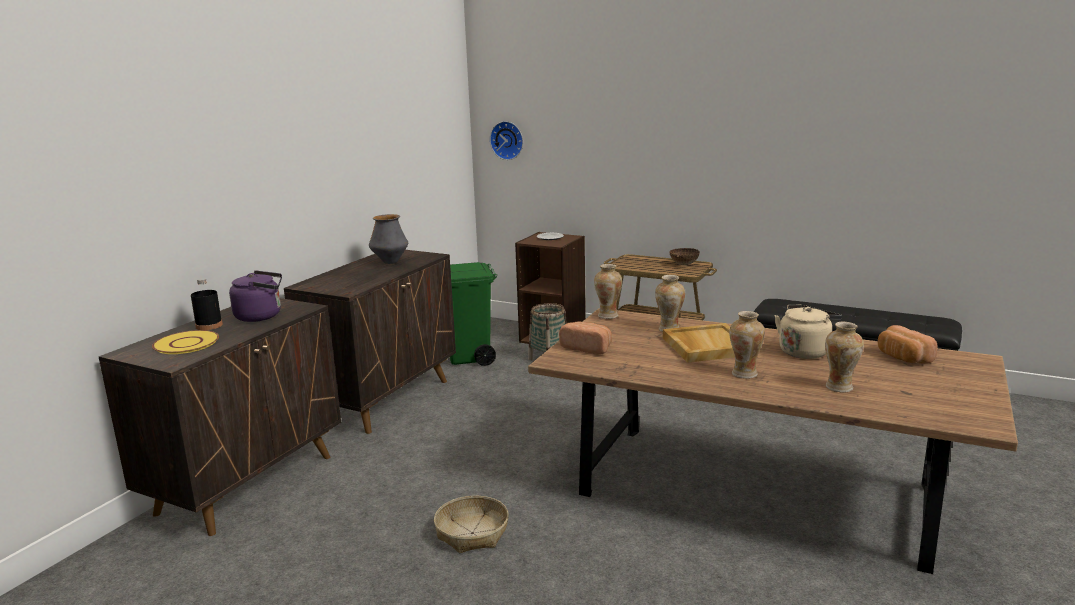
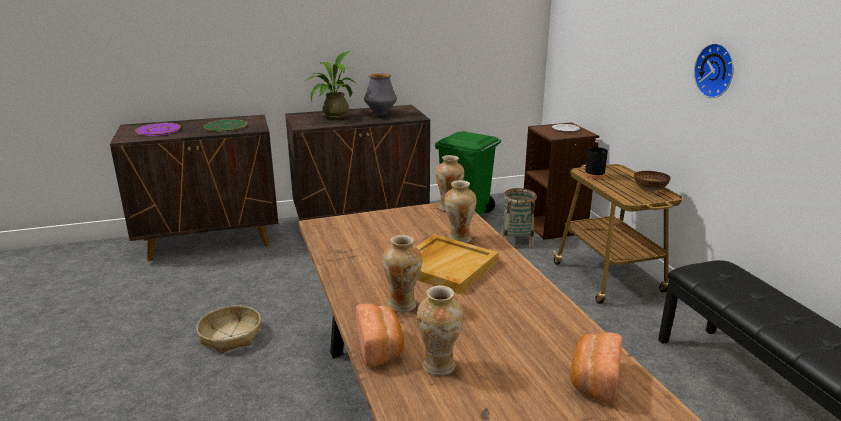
camera: 45 degrees right, 5 degrees up
(187, 343) = (159, 130): yellow plate -> purple plate
(209, 326) = (194, 124): black bottle -> black bottle (594, 175)
(261, 316) = (226, 126): purple kettle -> green plate
(349, 276) = (332, 116): none -> potted plant
(507, 140) = (568, 27): wall clock -> wall clock (716, 70)
(587, 348) = (364, 226): bread -> bread (380, 347)
(805, 351) = (513, 316): beige kettle -> none

